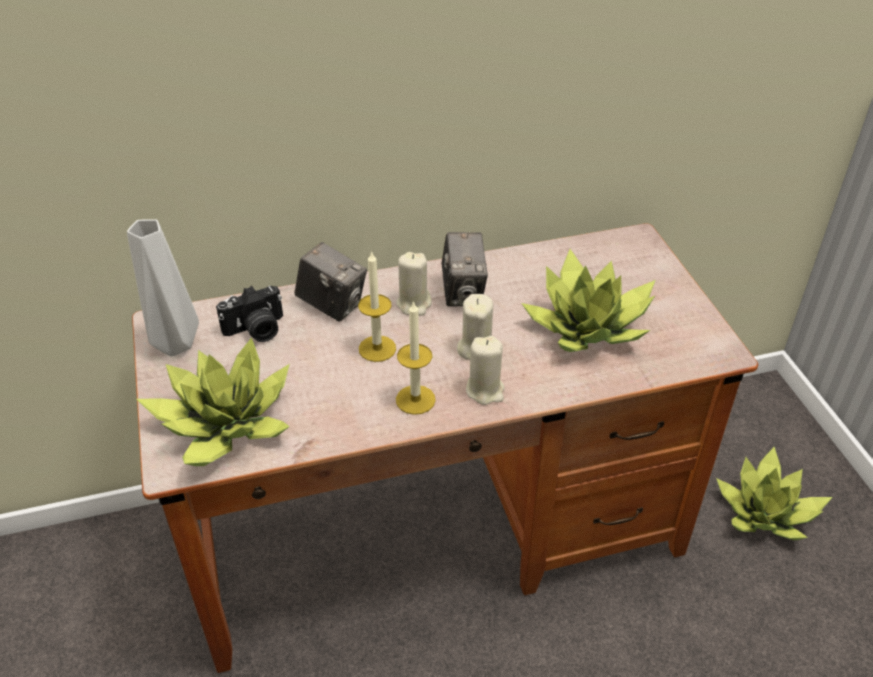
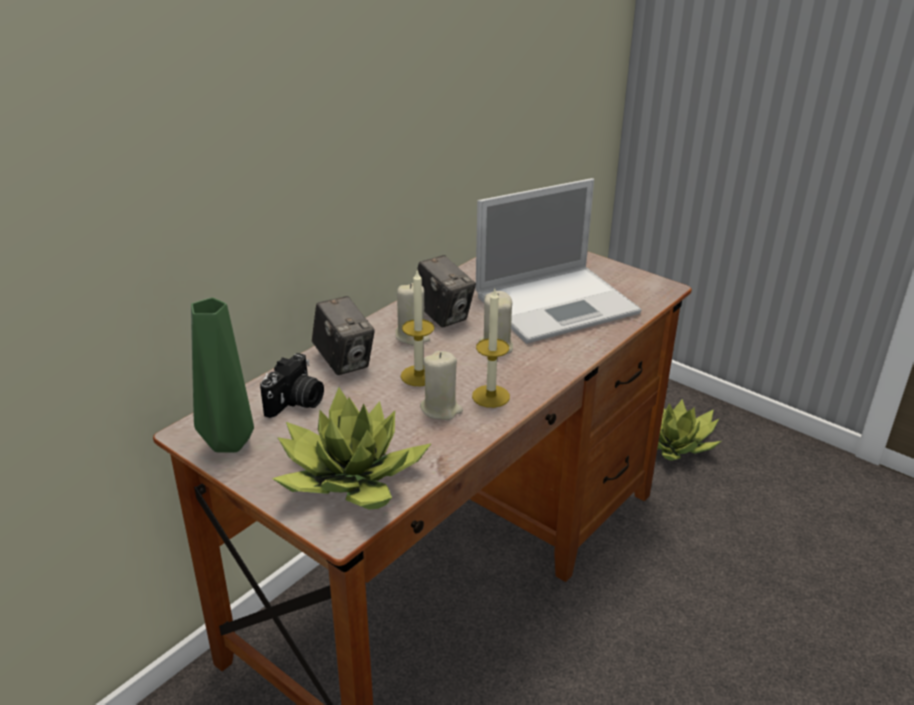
camera: 35 degrees left, 10 degrees down
(176, 346) = (231, 443): grey vase -> green vase
(332, 305) = (344, 361): camera -> camera turned 60 degrees clockwise
(485, 390) = (535, 370): beige candle -> beige candle (441, 409)
(588, 325) = (558, 303): potted plant -> laptop

